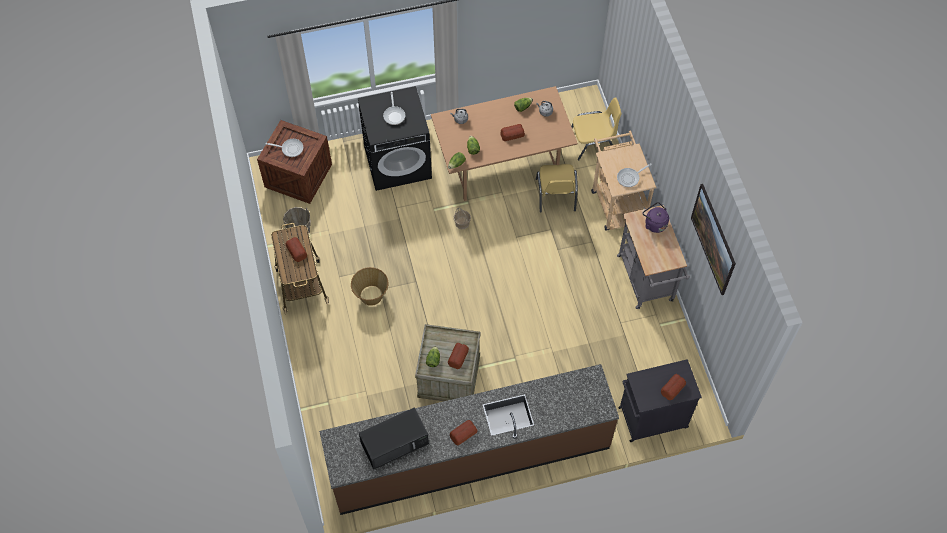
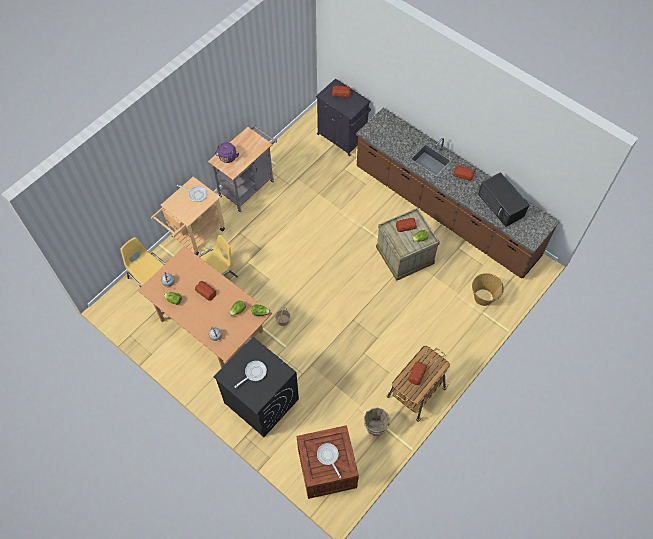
camera: 125 degrees left, 0 degrees up
(371, 296) = (386, 340): basket -> basket (483, 297)
(395, 442) = (501, 205): black microwave -> black microwave turned 150 degrees counterclockwise
(710, 247) = (252, 75): picture -> none

